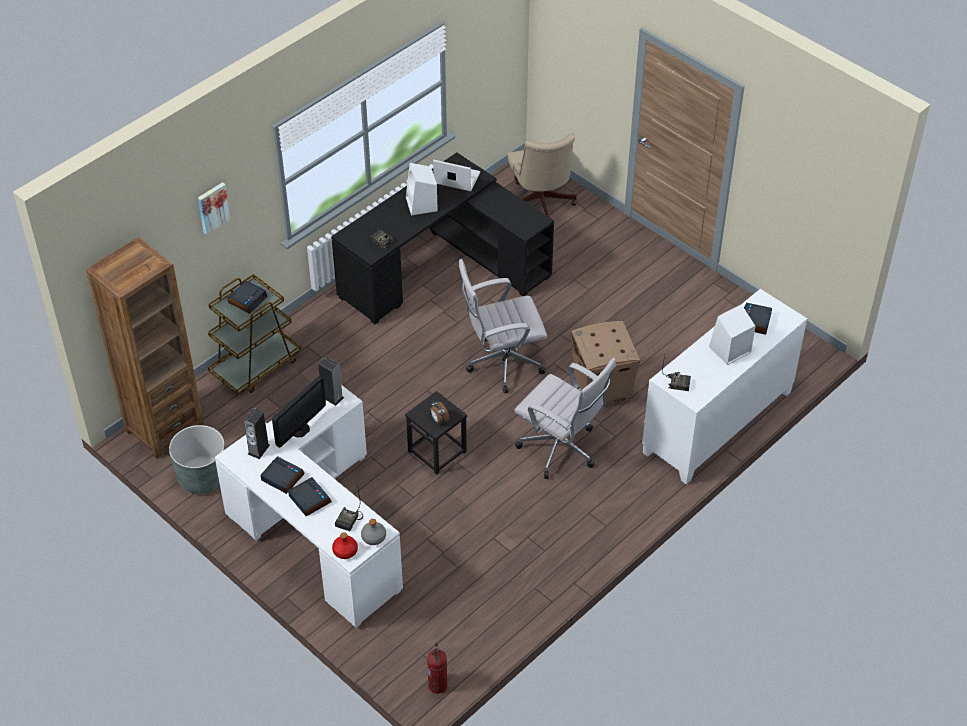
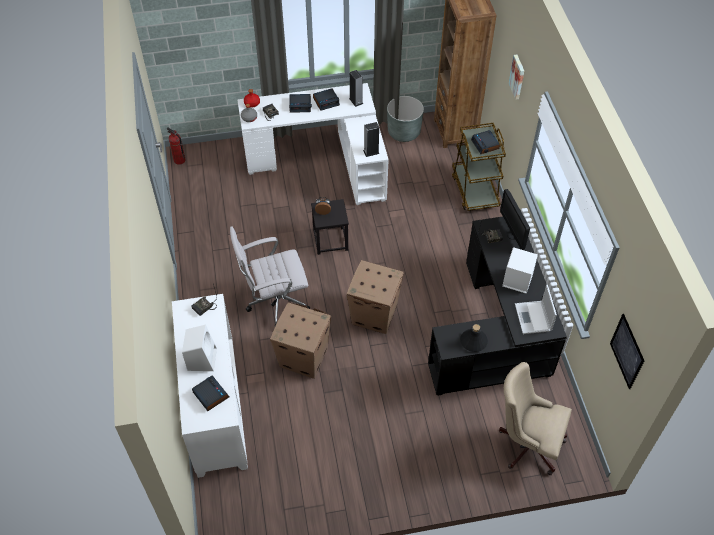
camera: 125 degrees right, 5 degrees up
(300, 430) = (358, 127): monitor -> monitor (512, 233)
(456, 178) = (533, 318): laptop -> laptop turned 120 degrees clockwise
(494, 47) = (627, 351): none -> picture
(501, 364) = (375, 314): white office chair -> cardboard box
(515, 208) = (473, 342): none -> black bottle

